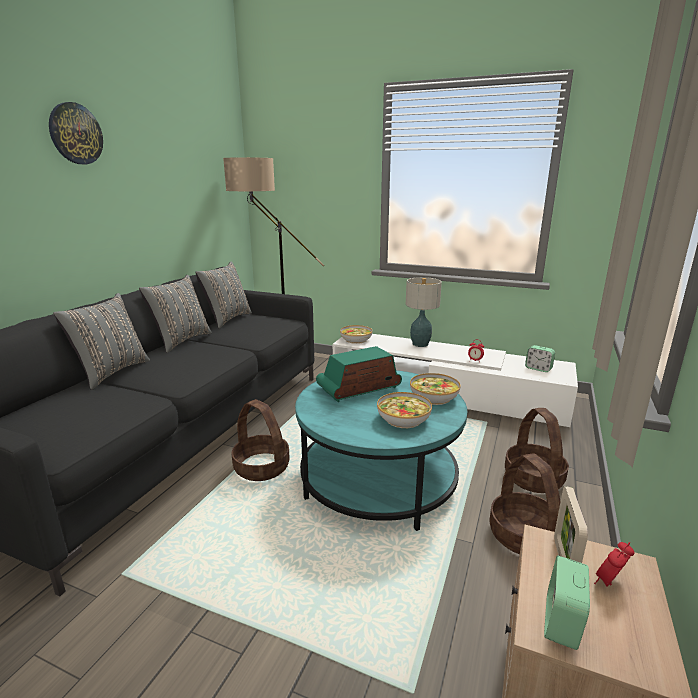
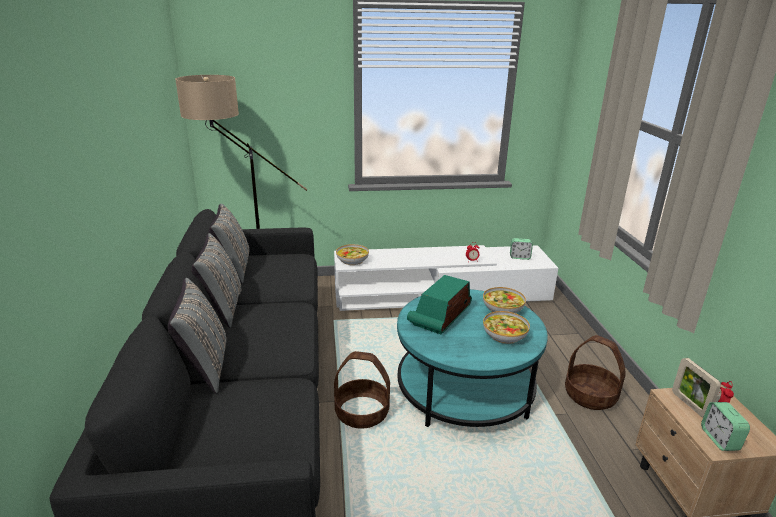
camera: 30 degrees left, 5 degrees up
(75, 134) = (96, 96): wall clock -> none
(420, 344) = (413, 253): table lamp -> none
(534, 478) = (562, 350): basket -> none

